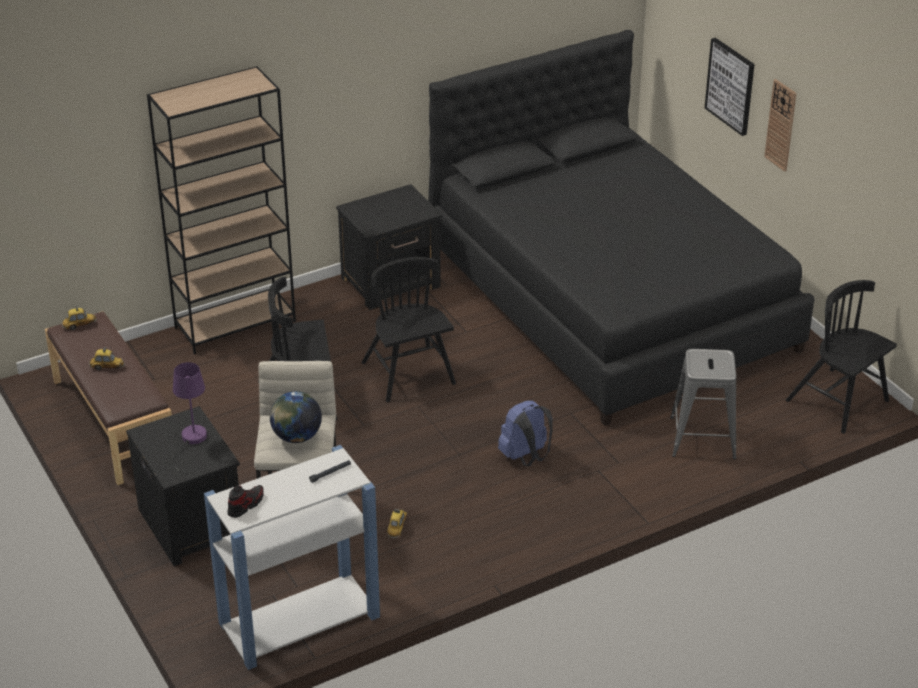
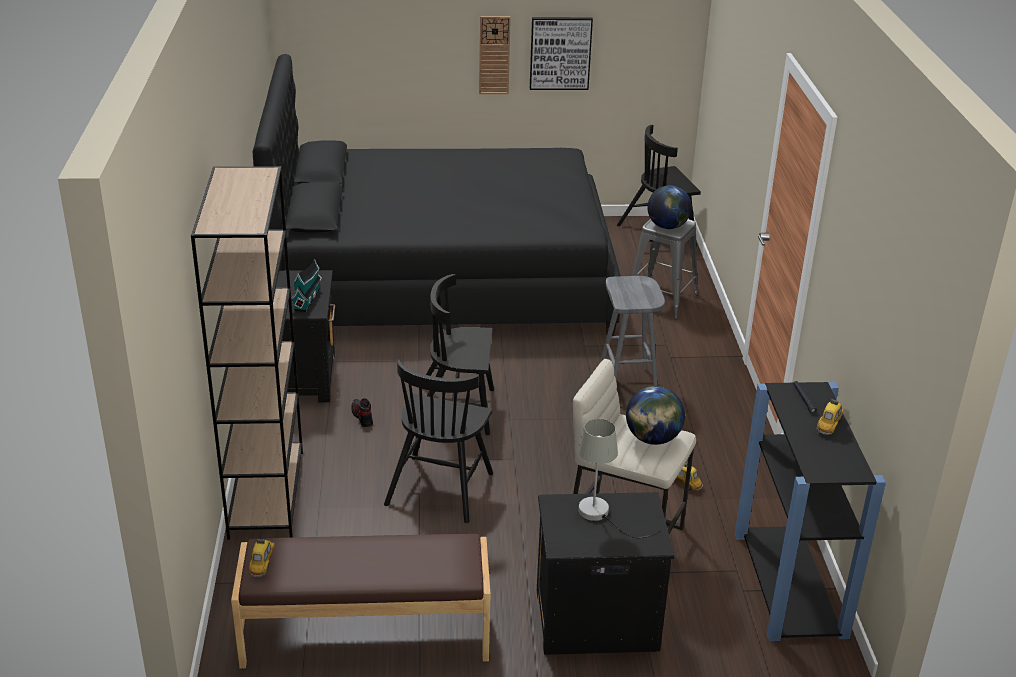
camera: 65 degrees left, 5 degrees down
(107, 367) = (371, 561): toy car -> toy car (829, 425)
(191, 441) = (601, 515): purple table lamp -> grey table lamp
(246, 505) = (833, 461): shoe -> shoe (362, 417)
(298, 620) = (789, 584): white bookcase -> black bookcase
(386, 219) = (307, 299): none -> toy house
(526, 457) = (628, 385): blue backpack -> grey stool
(704, 363) = (667, 226): none -> globe
(731, 86) = (418, 51): picture -> picture (560, 53)

